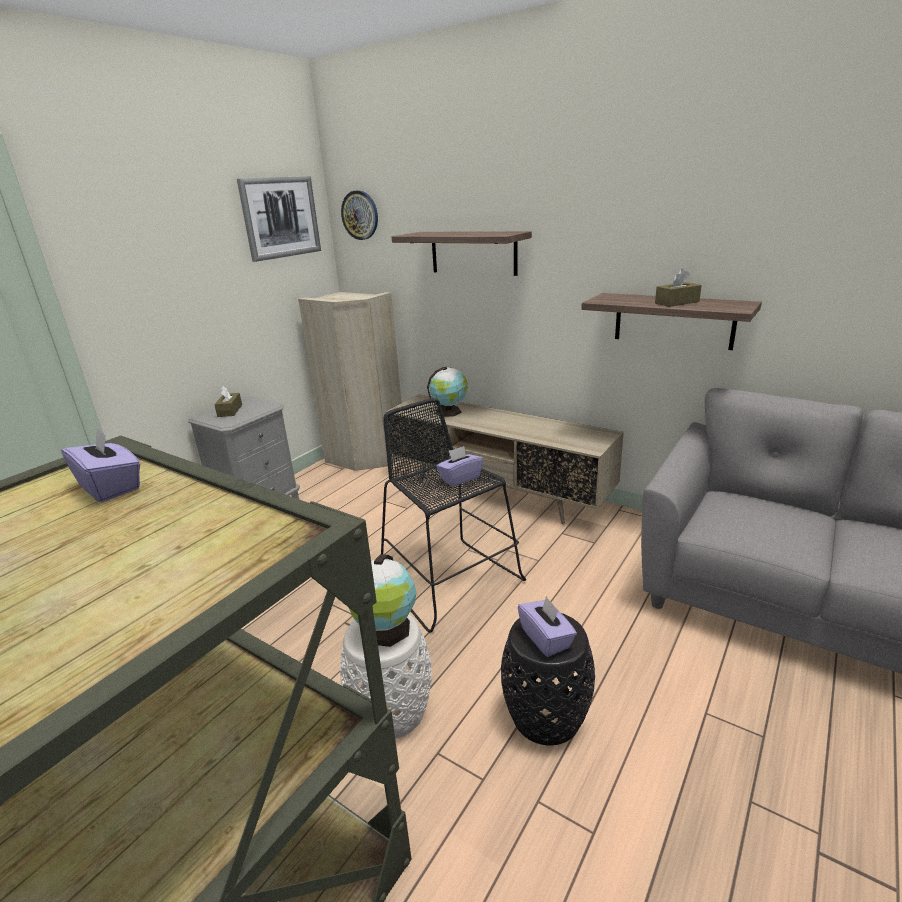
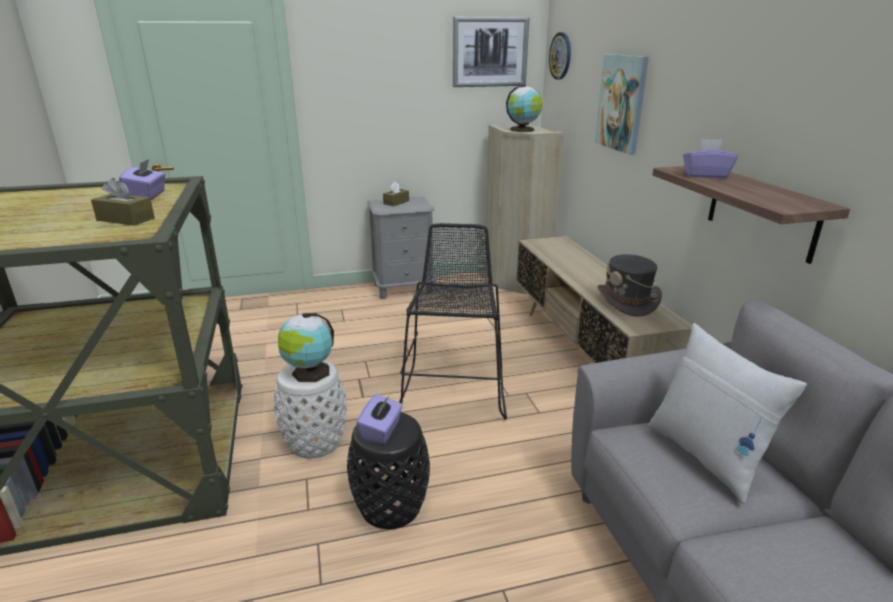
camera: 40 degrees right, 0 degrees up
(449, 411) = (566, 256): globe -> globe (523, 130)
(460, 478) = (465, 299): purple tissue box -> purple tissue box (705, 175)
(473, 252) = (622, 103): shelf -> picture
(553, 430) = (627, 301): none -> grey hat
(677, 302) = (743, 187): brown tissue box -> brown tissue box (125, 219)
(764, 517) = (704, 457): none -> grey pillow

